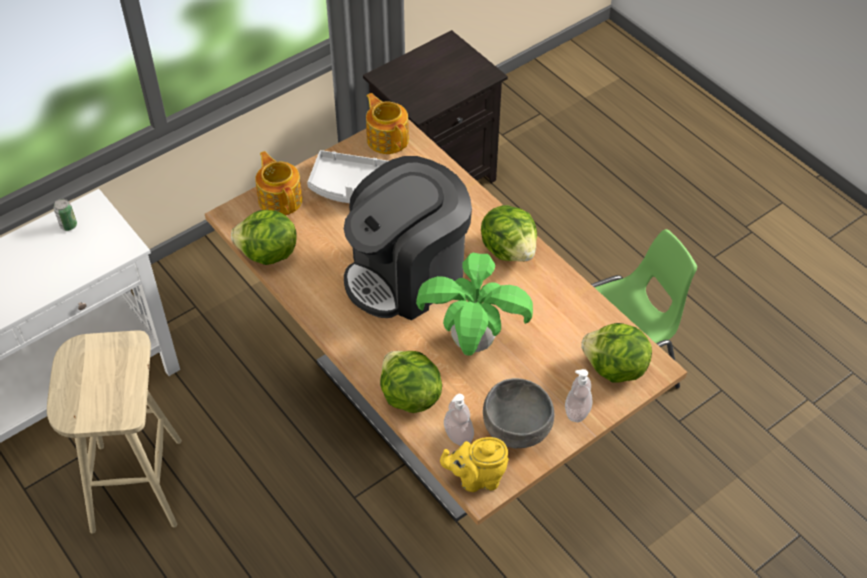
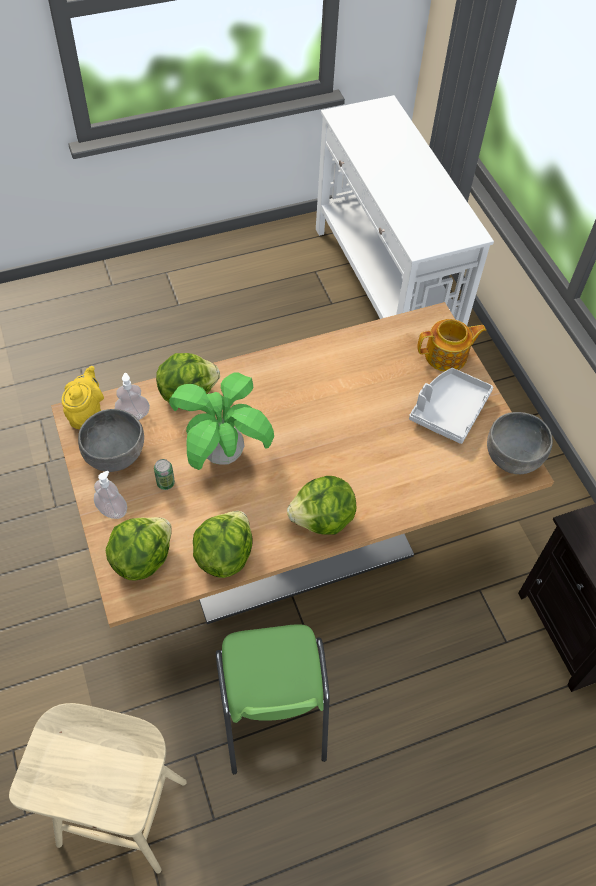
camera: 105 degrees right, 5 degrees up
(68, 225) = (454, 218): can -> can (165, 483)
(135, 483) = (295, 329): beige stool -> beige stool (124, 811)
(268, 254) = (381, 334): lettuce -> lettuce (224, 555)
(387, 138) = (511, 459): teapot -> grey bowl
(407, 274) = (322, 427): coffee machine -> none

